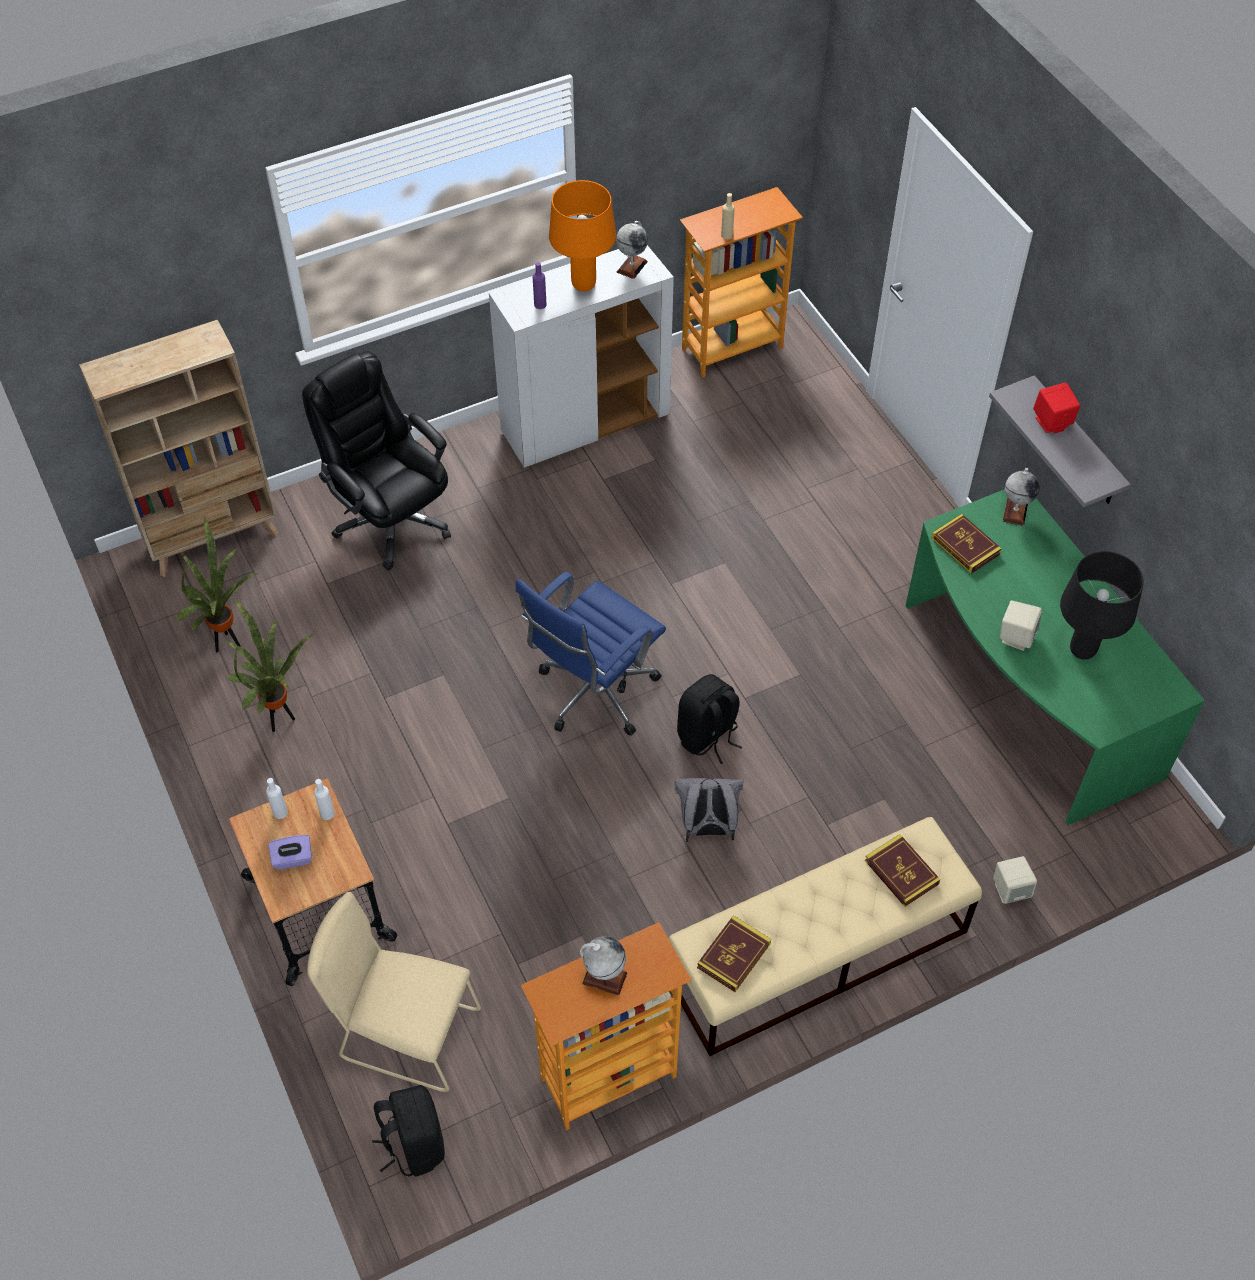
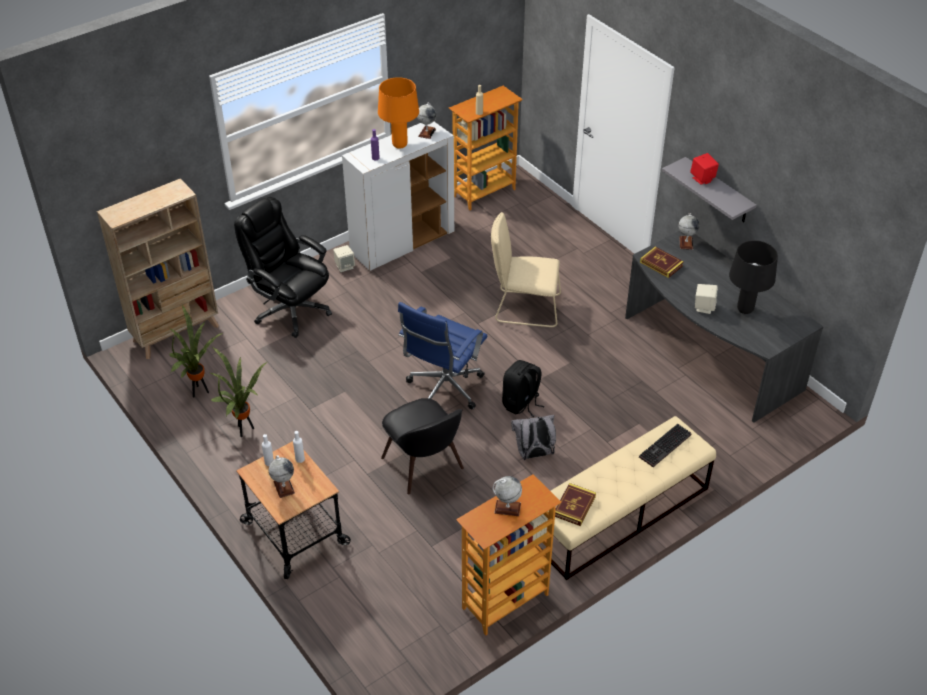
camera: 10 degrees left, 10 degrees down
(293, 859) = (284, 487): purple tissue box -> globe
(404, 1033) = (367, 596): beige chair -> beige chair (524, 308)
(414, 1144) = (389, 658): black backpack -> none
(535, 822) = (424, 465): none -> black chair
(901, 872) = (665, 447): book -> keyboard
(1010, 890) = (728, 462): beige speaker -> beige speaker (345, 266)
(1023, 692) = (708, 355): green desk -> grey desk

